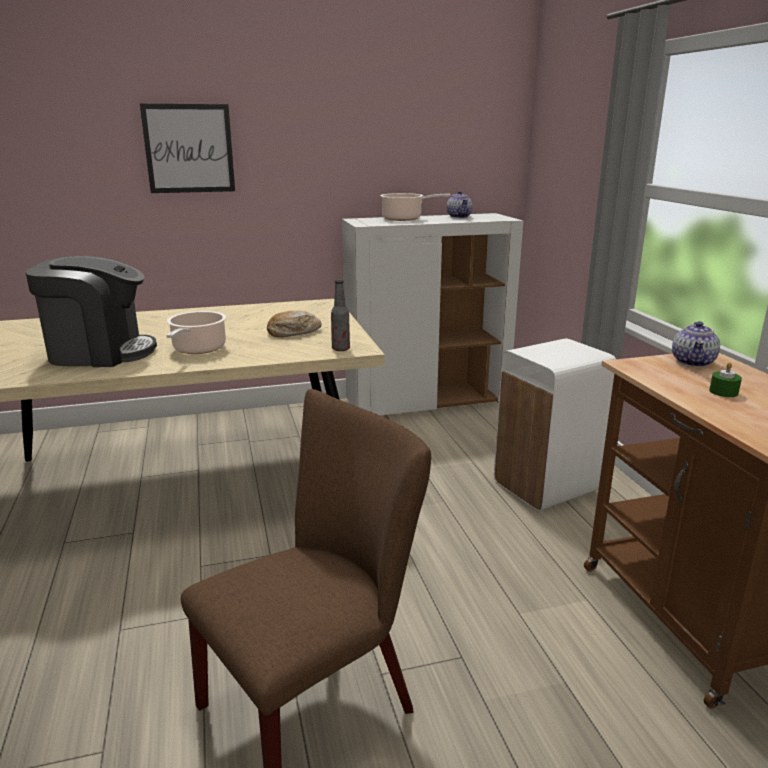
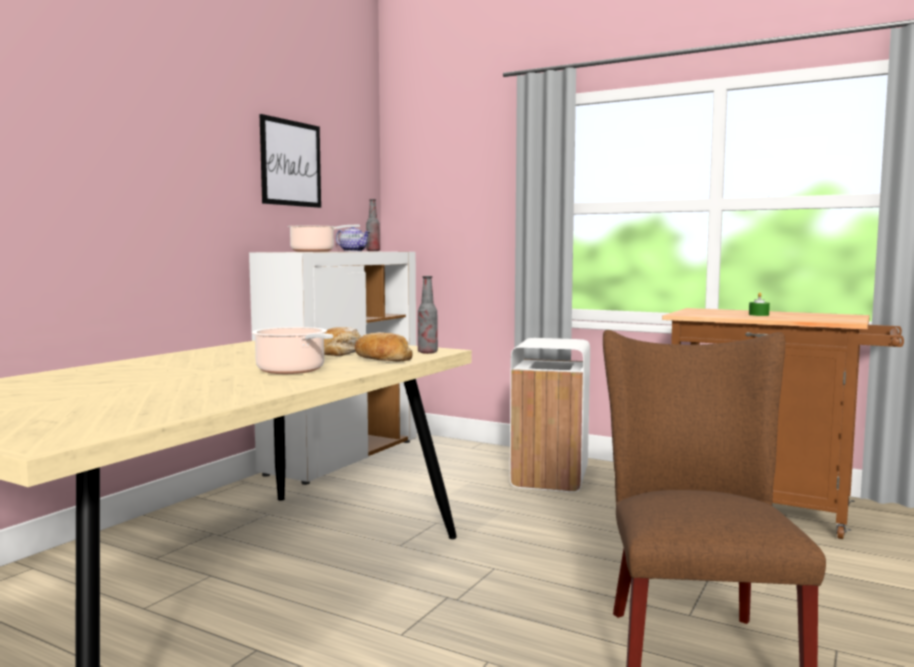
camera: 45 degrees left, 15 degrees down
(100, 352) = (181, 389): coffee machine -> none
(189, 149) = (89, 154): picture -> picture (291, 163)
(284, 350) = (381, 359): none -> bread
(484, 216) = (373, 251): none -> bottle
(693, 362) = (702, 311): teapot -> none

